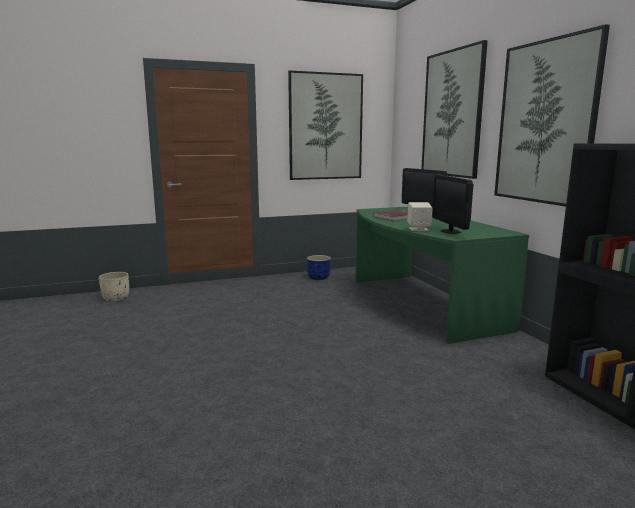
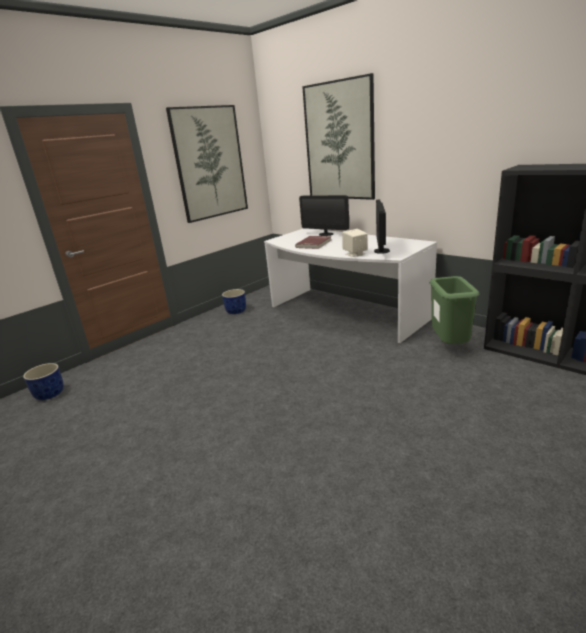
camera: 25 degrees left, 10 degrees up
(116, 298) = (49, 394): beige planter -> blue planter
(419, 304) = (344, 313): green desk -> white desk
(450, 231) = (381, 251): monitor -> monitor turned 45 degrees clockwise
(504, 362) = (450, 346): none -> green trash can
(545, 123) = (443, 148): picture -> none

